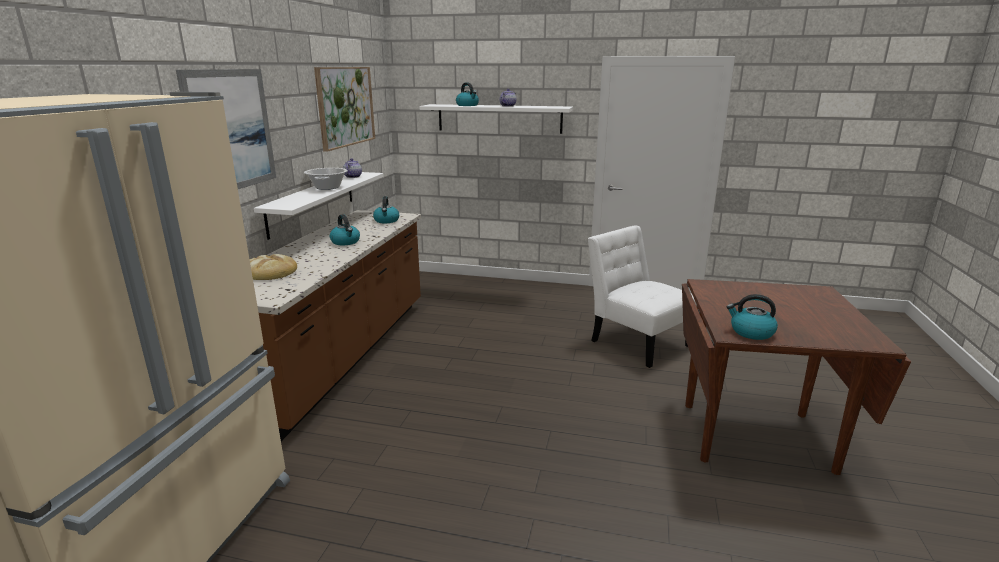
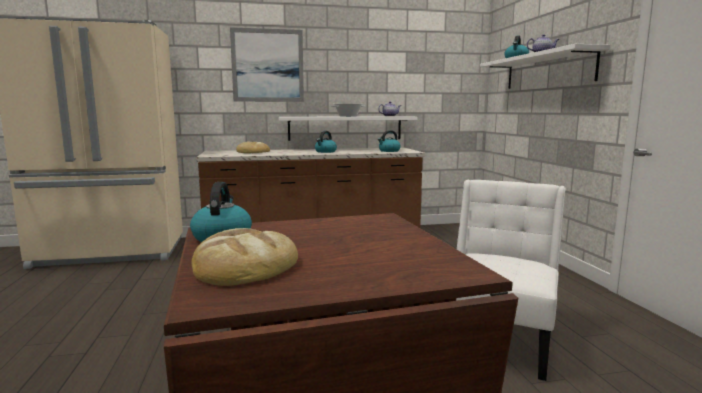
camera: 65 degrees right, 10 degrees down
(345, 106) = (406, 63): picture -> none
(816, 331) = (244, 265): none -> bread

